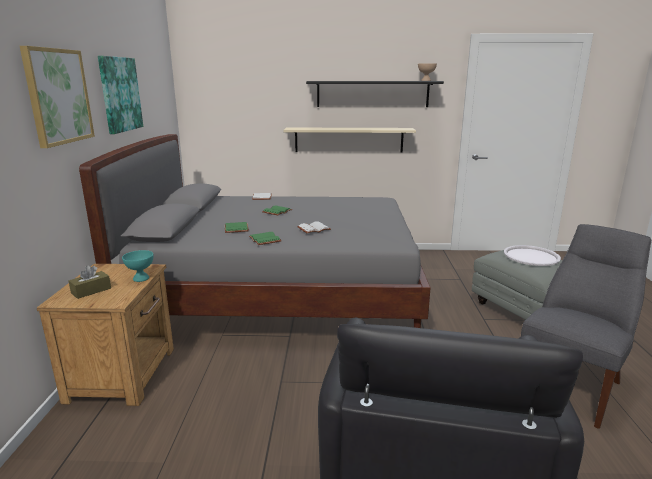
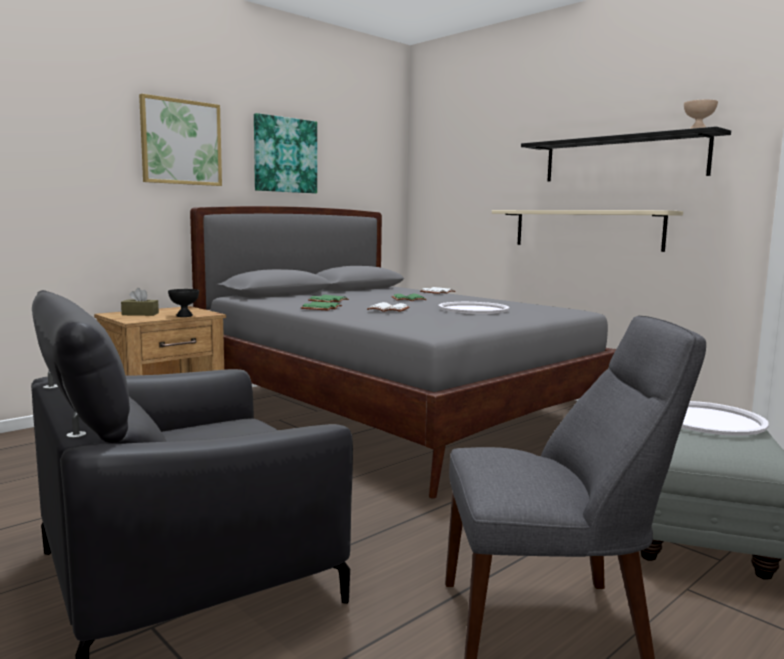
camera: 45 degrees right, 10 degrees down
(141, 278) = (184, 316): turquoise bowl -> black bowl
(342, 212) = (473, 309): none -> white tray

